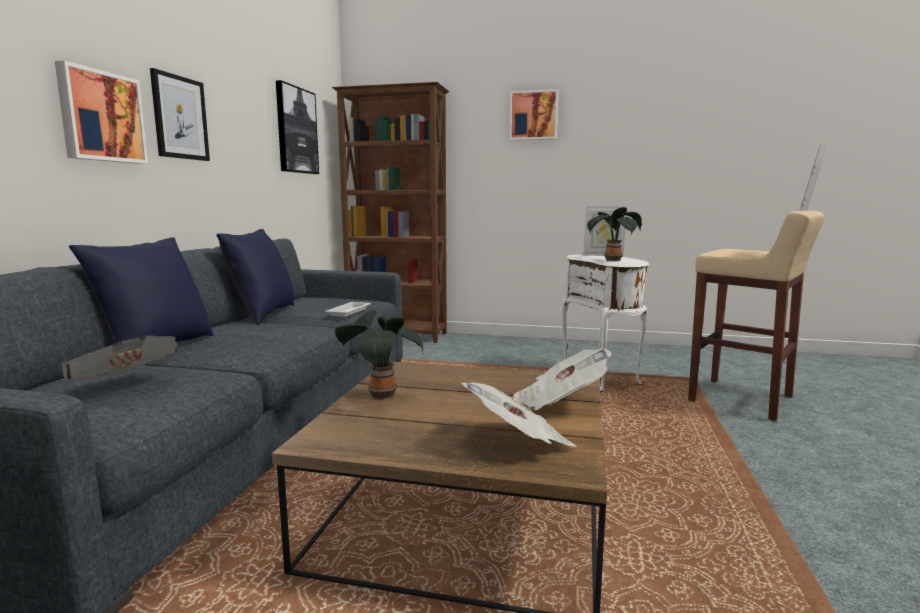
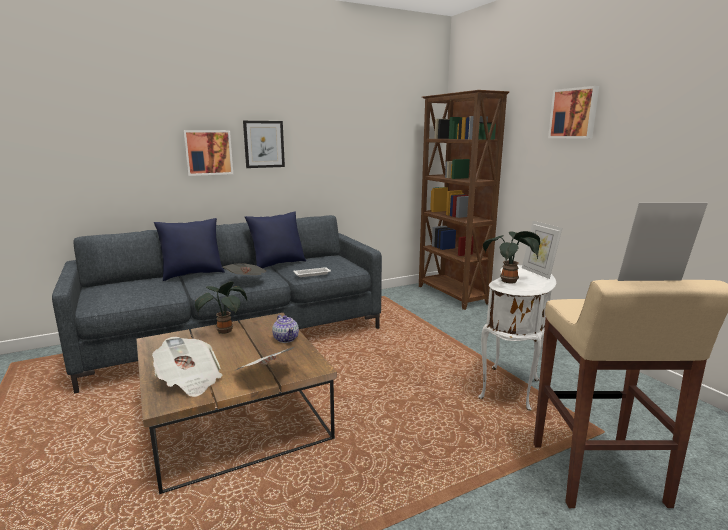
camera: 50 degrees right, 5 degrees up
(125, 387) = (137, 290): newspaper -> newspaper (246, 281)
(296, 130) = (379, 135): picture -> none
(474, 375) = (286, 339): none -> teapot

